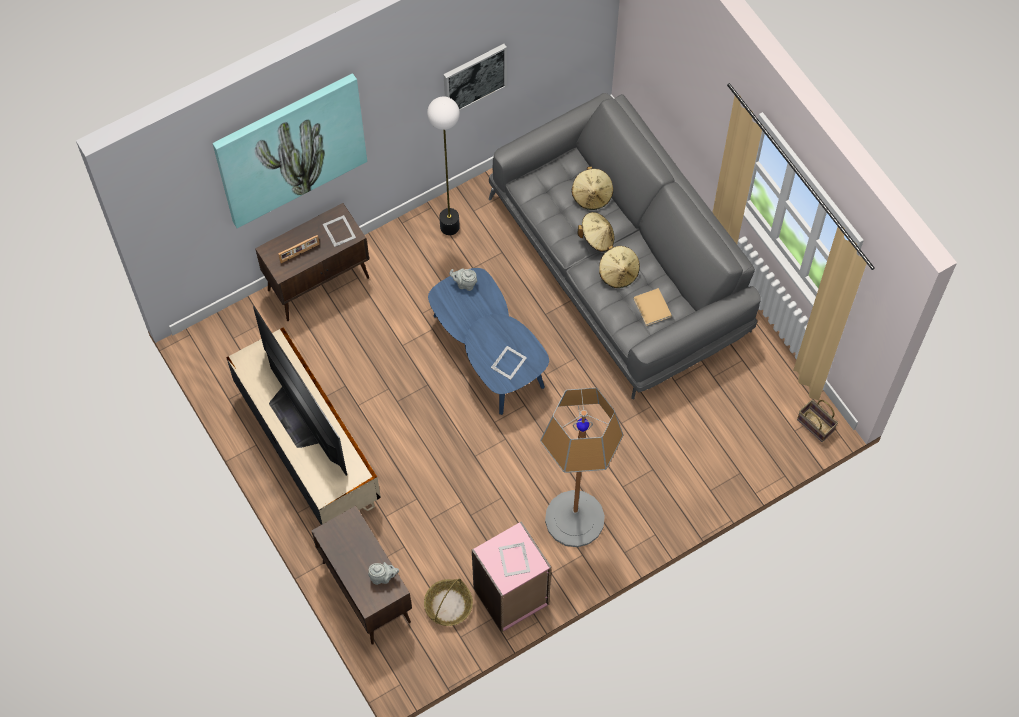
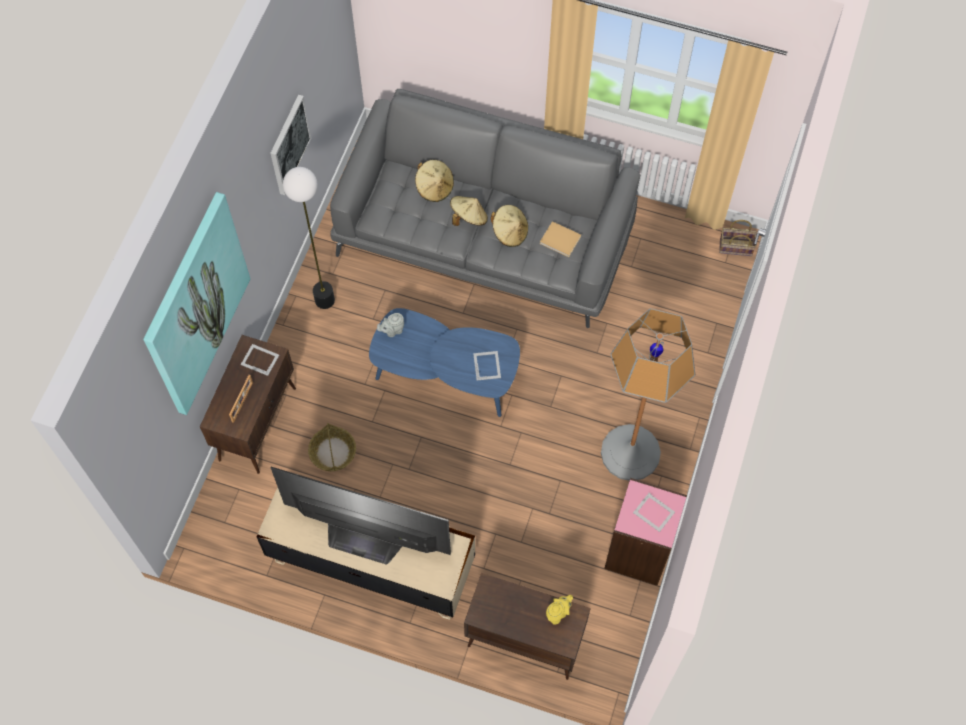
camera: 40 degrees left, 0 degrees up
(383, 577) = (558, 613): grey teapot -> yellow teapot
(448, 605) = (597, 598): basket -> basket (332, 452)

